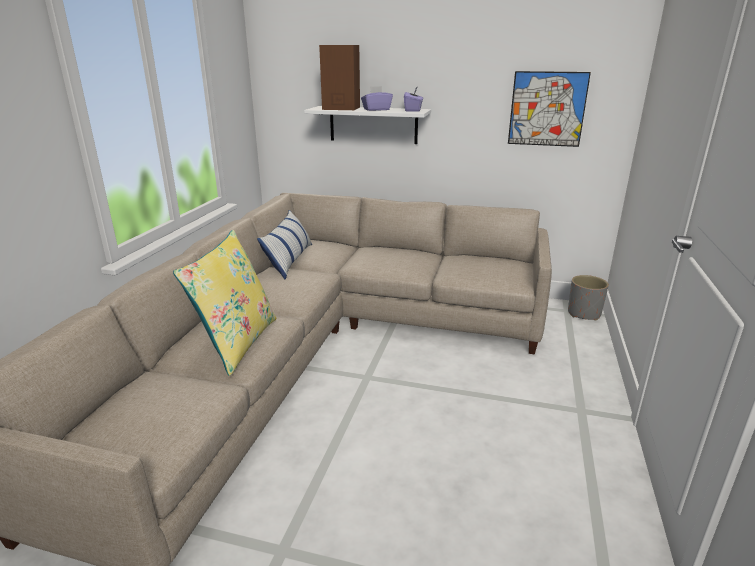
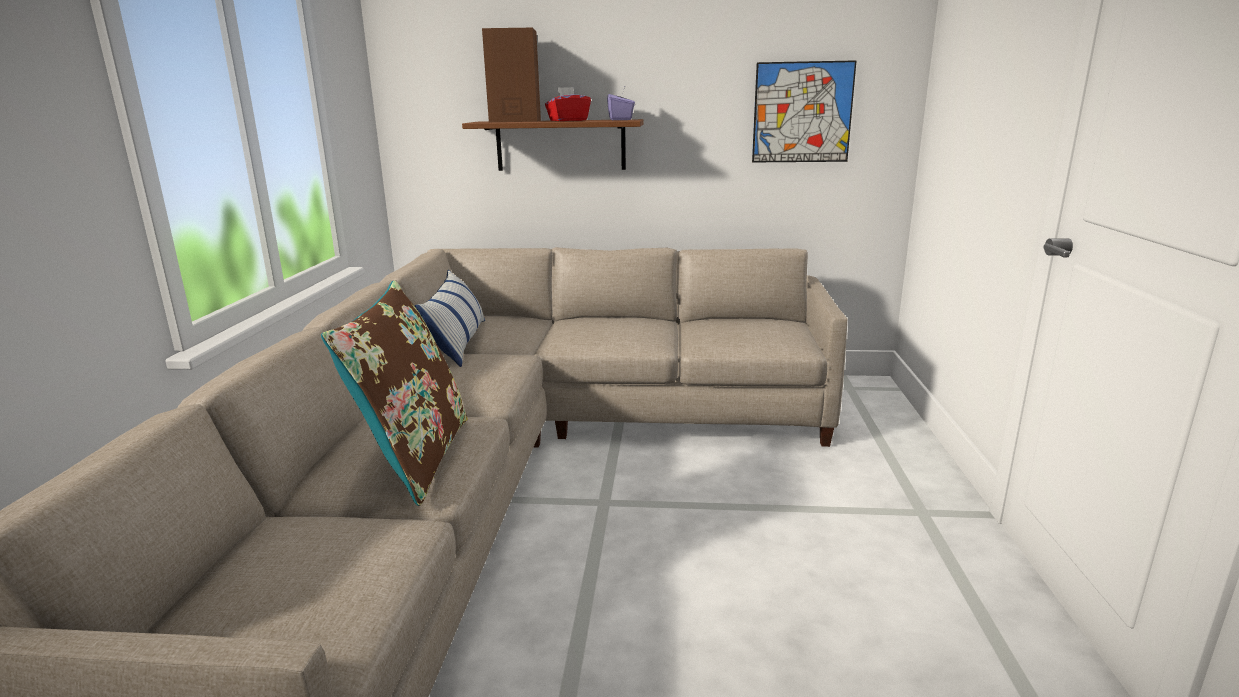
camera: 10 degrees left, 5 degrees down
(237, 343) = (415, 458): yellow pillow -> brown pillow
(373, 125) = (560, 145): white shelf -> brown shelf
(376, 109) = (568, 120): purple tissue box -> red tissue box
(584, 313) = (873, 390): grey planter -> none

